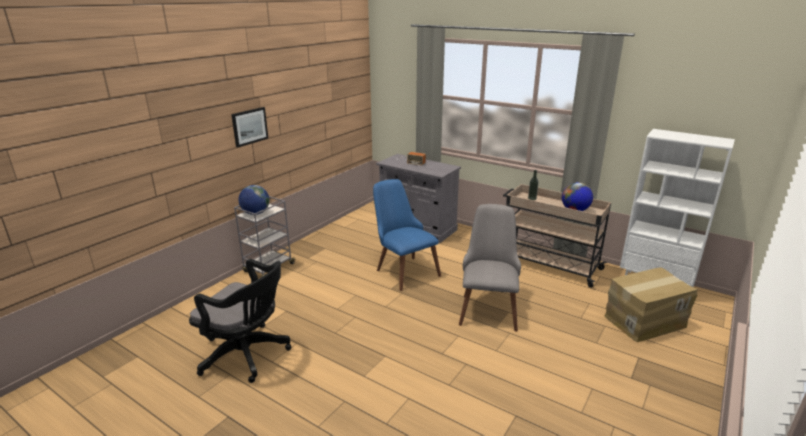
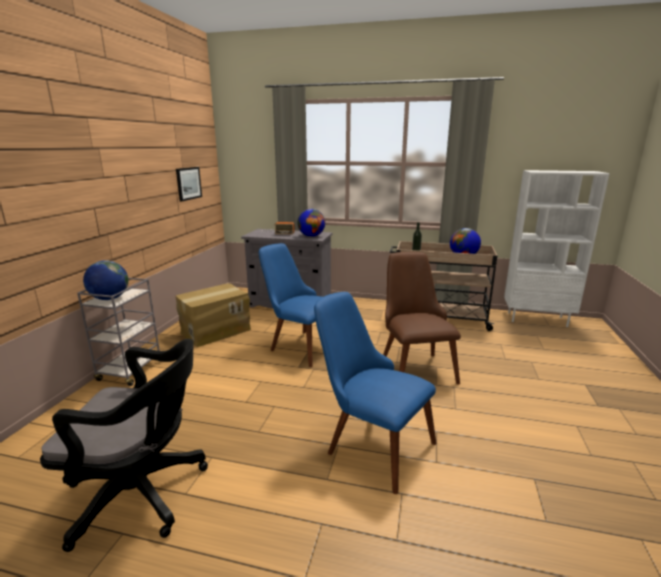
camera: 20 degrees left, 5 degrees down
(249, 126) = (89, 185): picture -> picture (188, 183)
(409, 359) = (370, 442): none -> blue chair
(437, 170) = (311, 236): none -> globe
(488, 307) = (413, 365): grey chair -> brown chair
(644, 321) = (558, 351): cardboard box -> cardboard box (215, 331)

